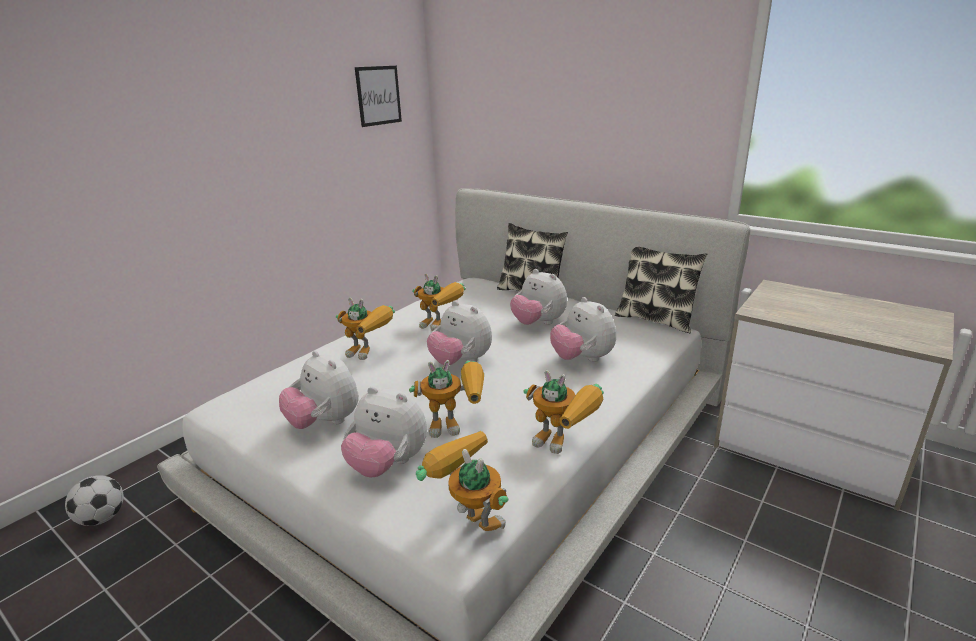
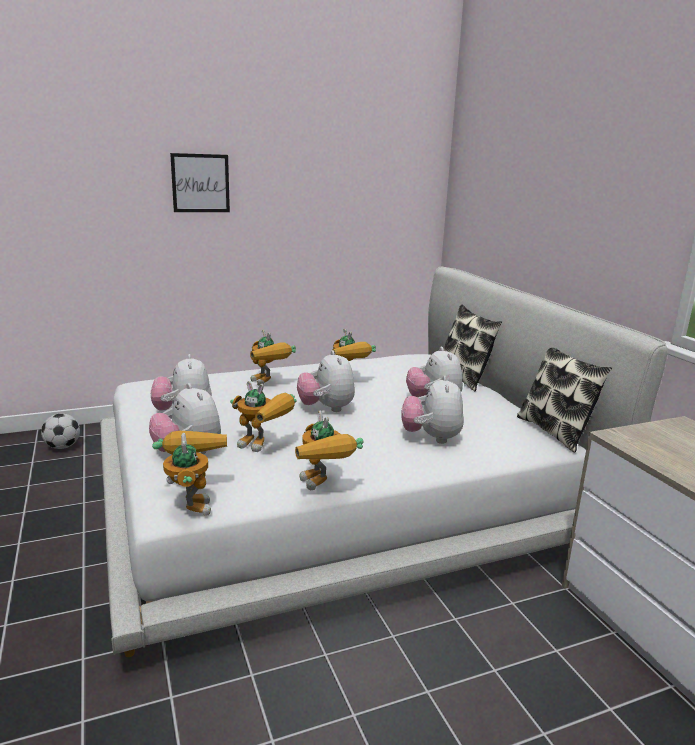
camera: 30 degrees right, 5 degrees down
(378, 95) = (387, 170): picture -> picture (200, 183)

